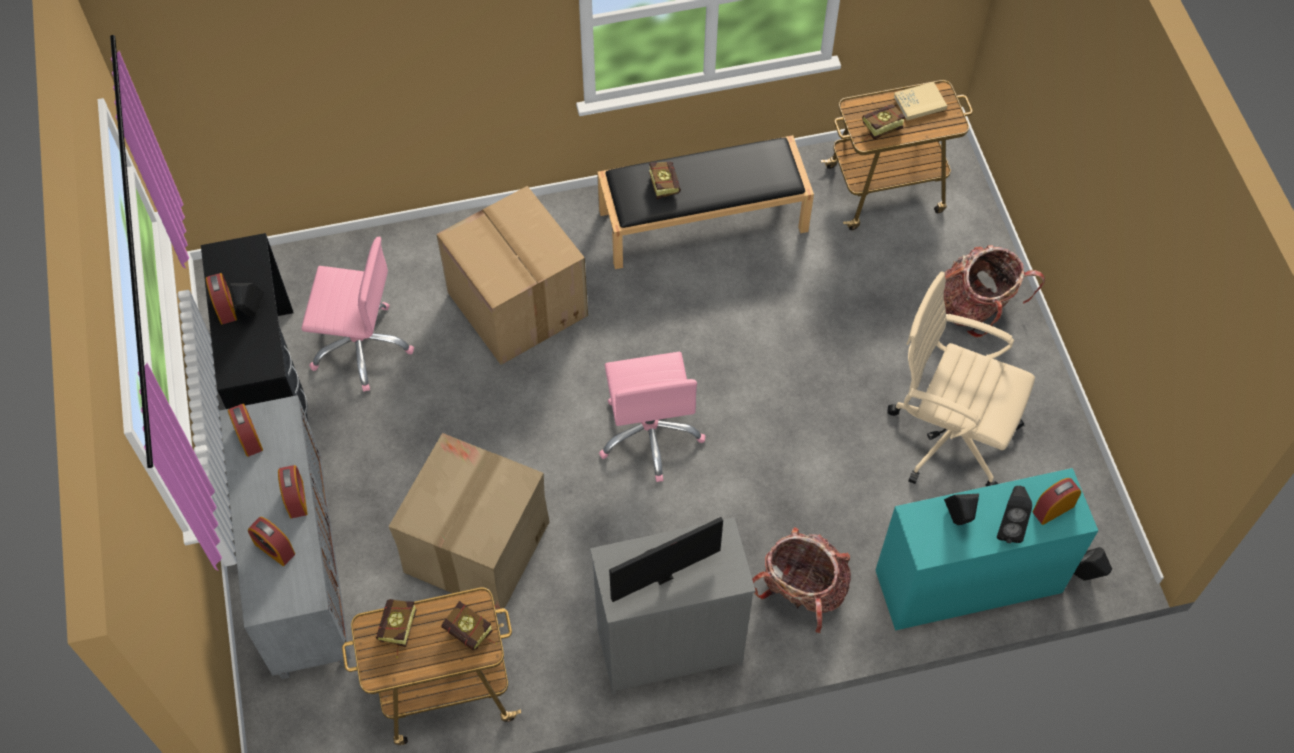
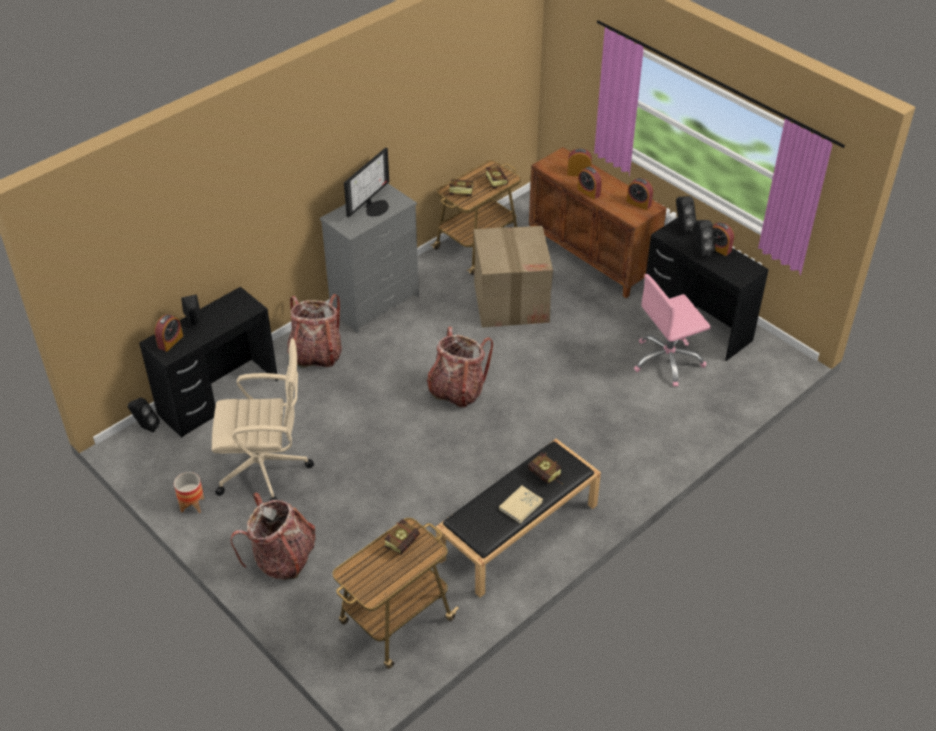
camera: 150 degrees right, 15 degrees down
(300, 570) = (592, 258): grey cabinet -> brown cabinet
(515, 303) = (599, 422): cardboard box -> none
(650, 434) = (457, 390): pink office chair -> backpack
(919, 103) = (383, 577): beige book -> beige book (520, 505)
(957, 521) = (226, 315): black speaker -> black speaker (682, 227)
(968, 582) = (218, 396): turquoise desk -> black desk
(1055, 426) = (192, 505): none -> planter

